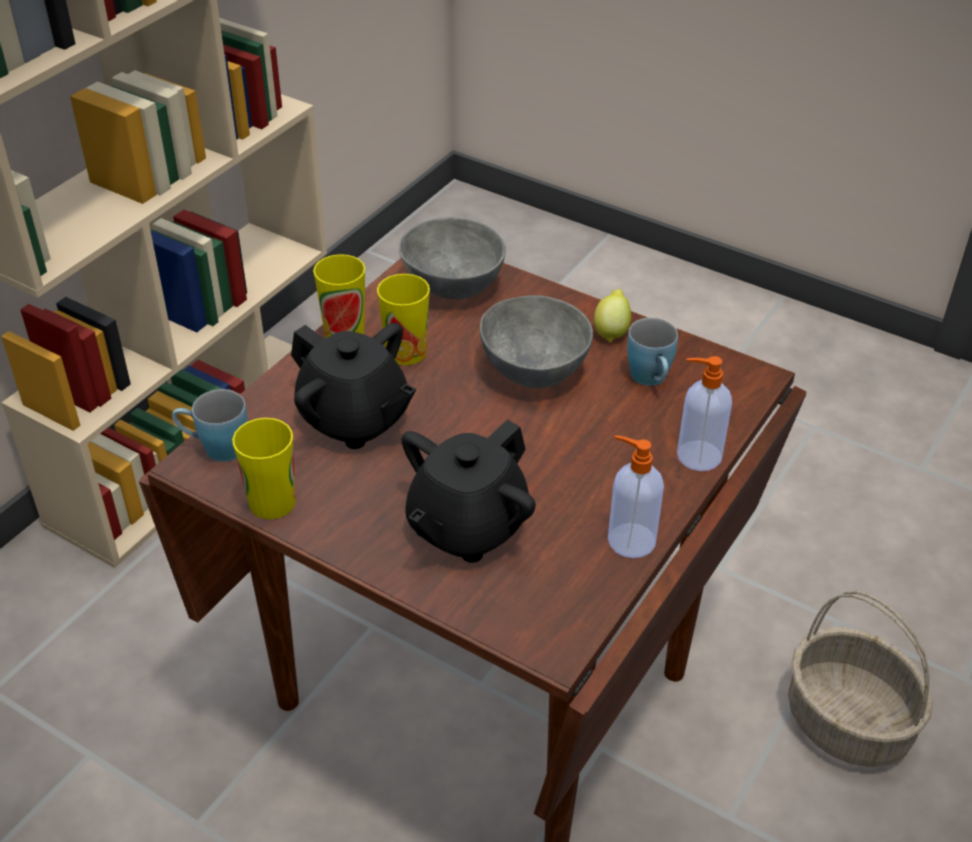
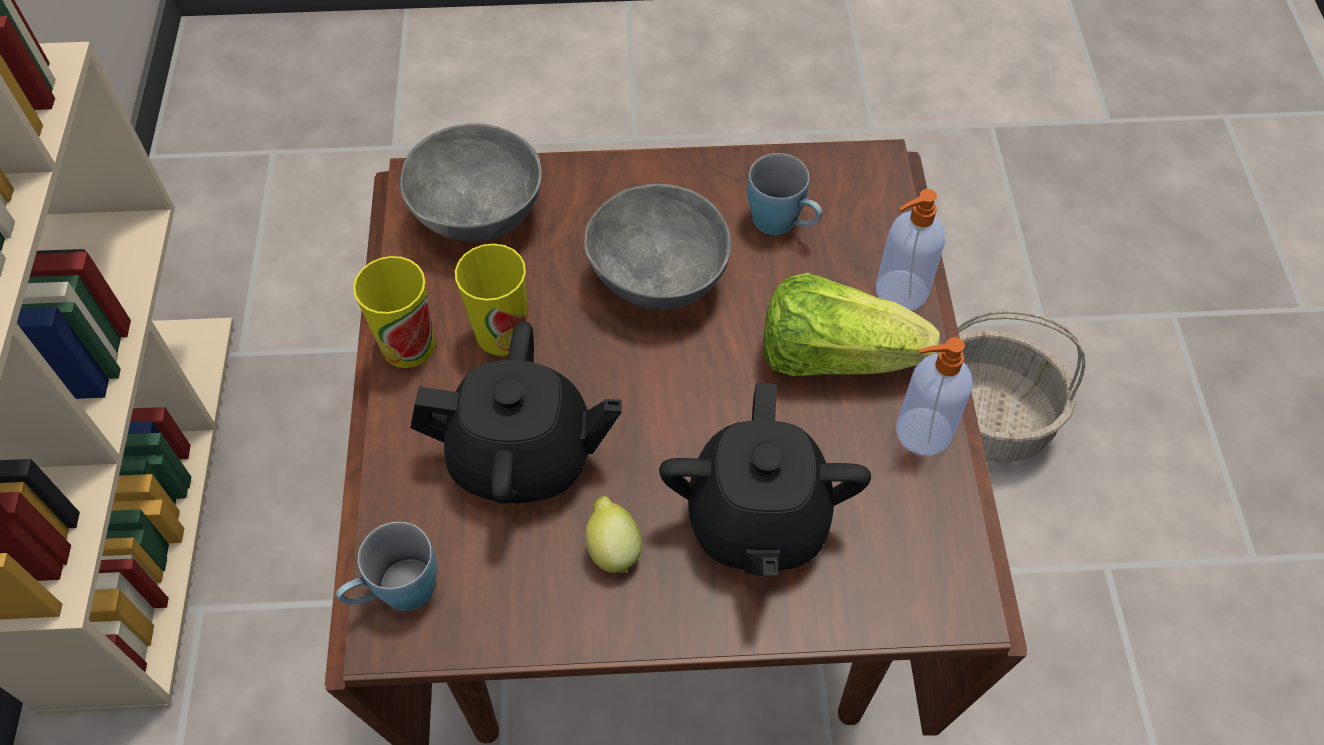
camera: 35 degrees left, 15 degrees up
(272, 502) = (526, 623): cup -> none
(610, 468) = (833, 356): none -> lettuce
(611, 331) = (695, 185): lemon -> lemon (613, 548)

